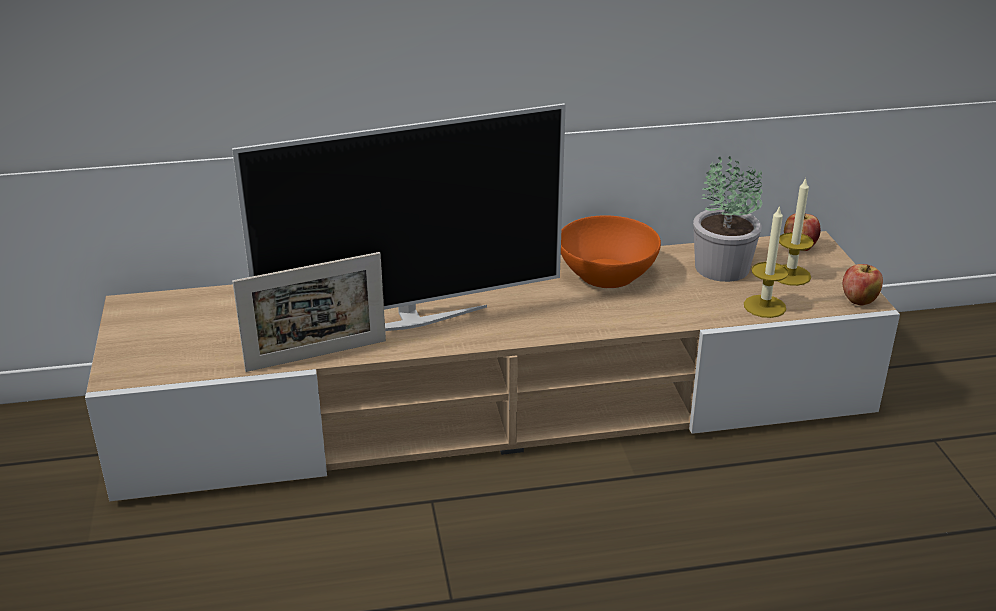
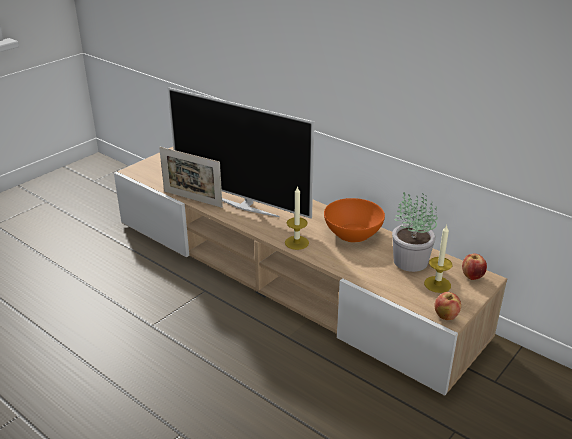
camera: 50 degrees right, 0 degrees up
(764, 306) = (392, 288): candle -> candle (296, 242)

